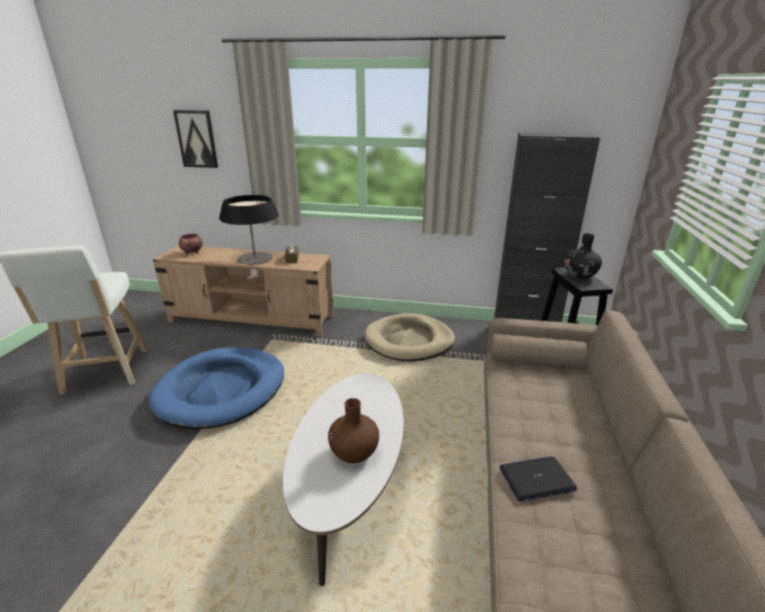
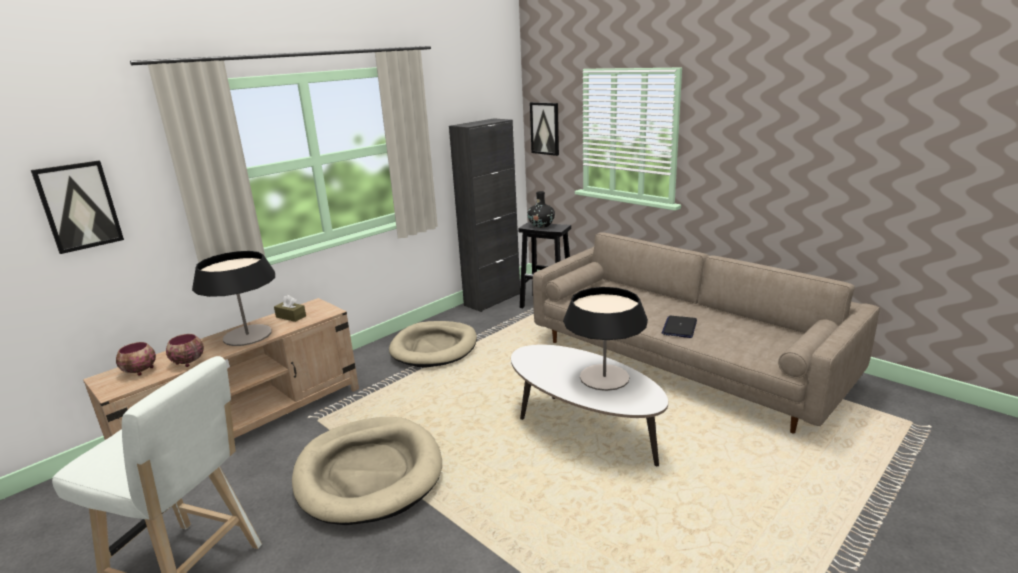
camera: 55 degrees left, 5 degrees down
(208, 258) = (187, 362): none -> bowl
(222, 390) = (369, 473): blue dog bed -> beige dog bed
(354, 452) = (604, 377): brown vase -> table lamp
(663, 159) = (545, 128): none -> picture

